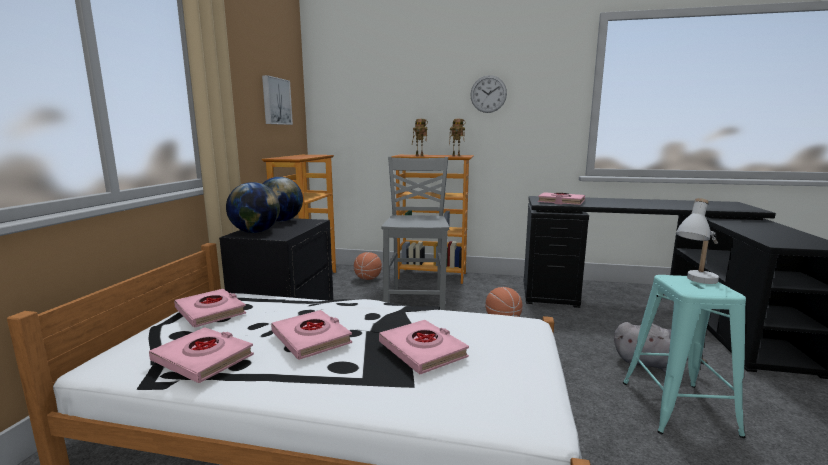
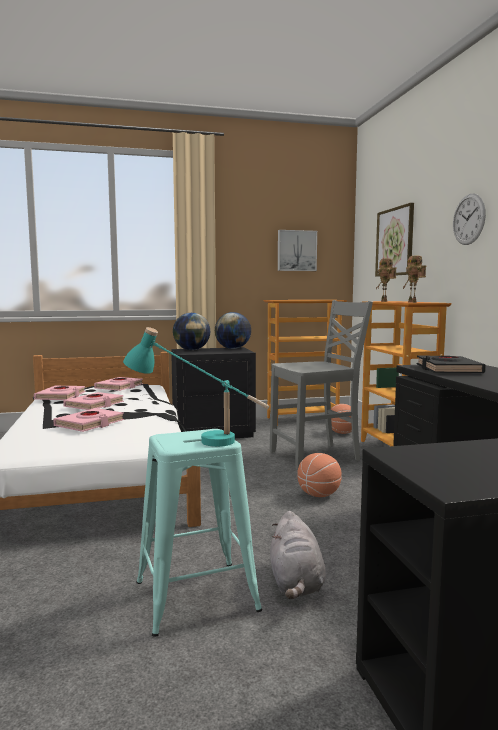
camera: 65 degrees right, 5 degrees down
(386, 102) = (395, 242): none -> picture
(561, 202) = (448, 369): pink book -> black book
(697, 284) = (195, 439): white table lamp -> turquoise table lamp

